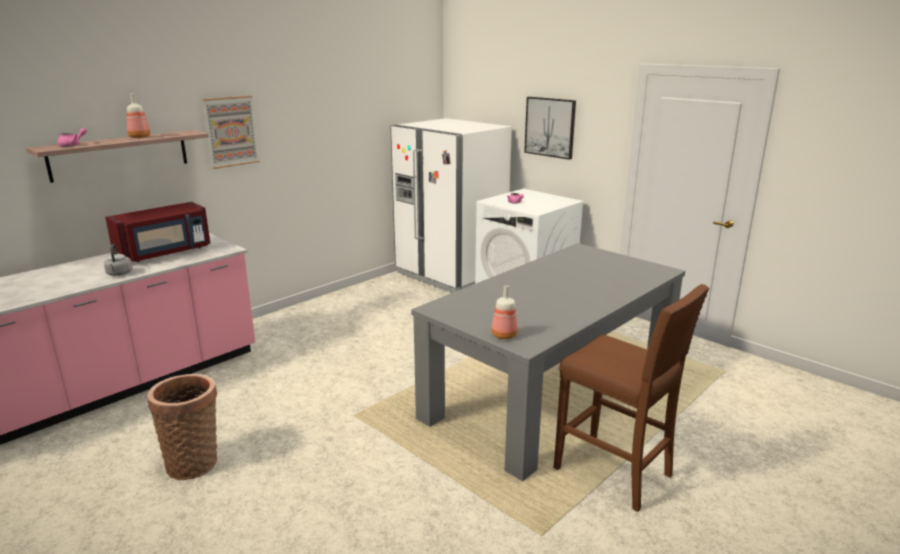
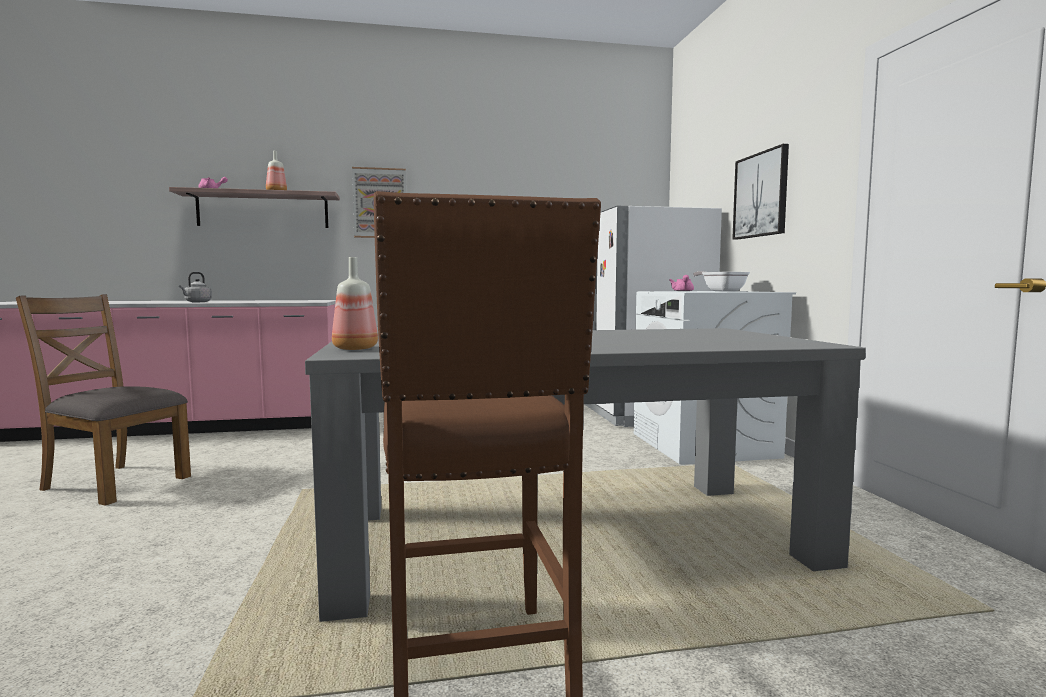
camera: 35 degrees right, 15 degrees down
(165, 253) = (266, 301): red microwave -> none
(194, 462) = (114, 483): basket -> brown chair
(528, 195) = (721, 291): none -> frying pan

